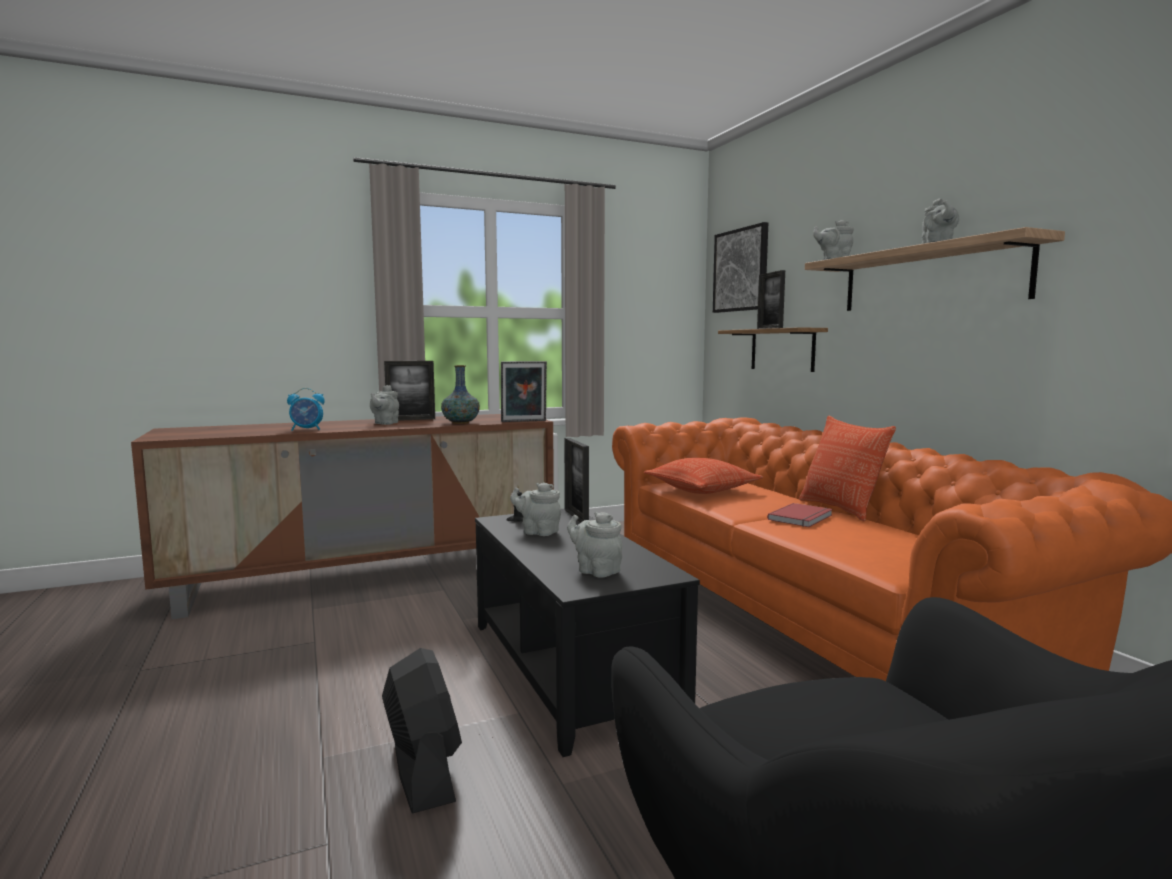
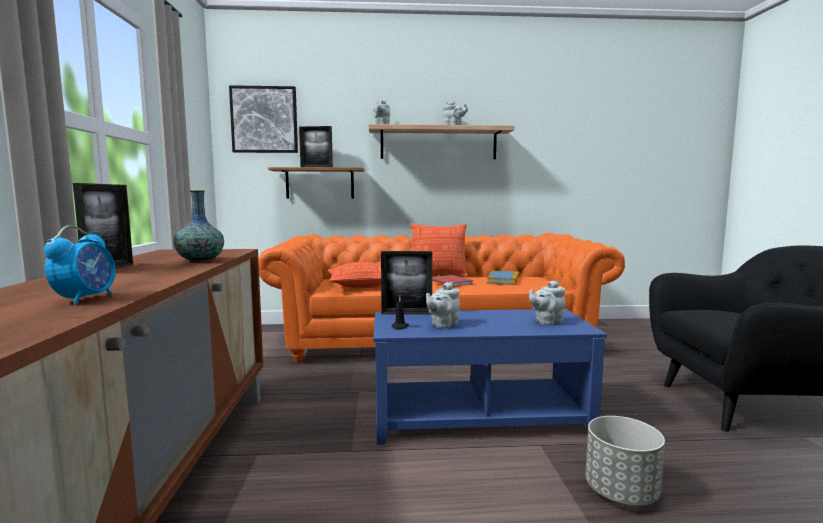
camera: 70 degrees left, 0 degrees up
(385, 423) = (122, 276): grey teapot -> none
(423, 771) = (621, 493): black fan -> grey planter
(524, 421) = (240, 251): picture frame -> none
(571, 668) = (479, 416): black coffee table -> blue coffee table
(884, 540) = (503, 280): none -> book

